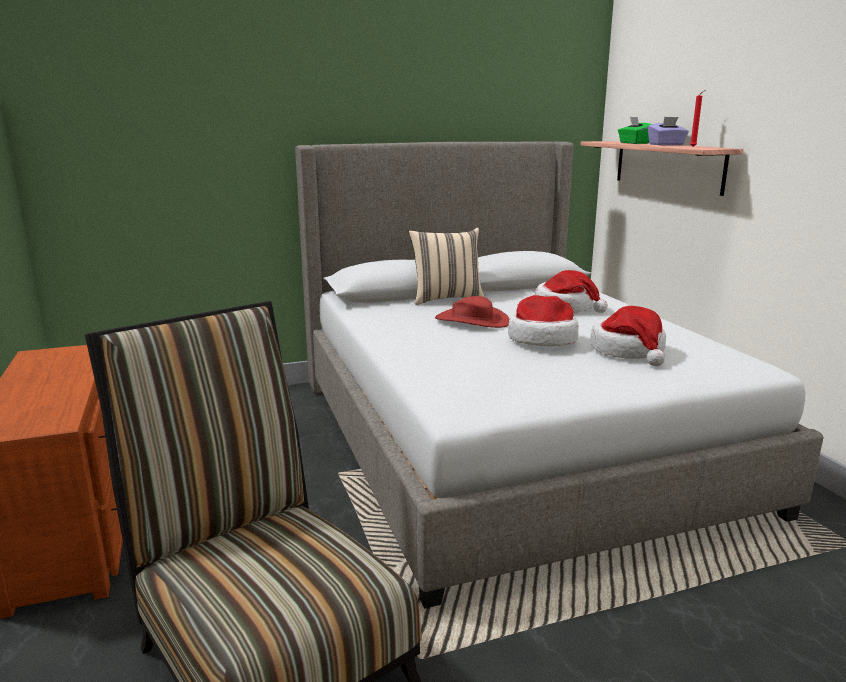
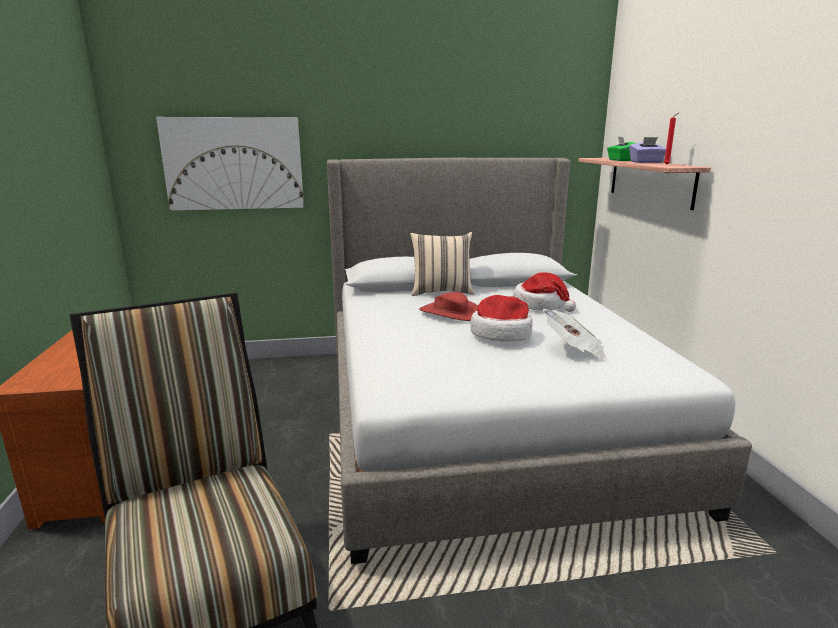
camera: 10 degrees right, 0 degrees up
(178, 151) = (234, 163): none -> picture
(628, 351) = (574, 350): hat -> newspaper

